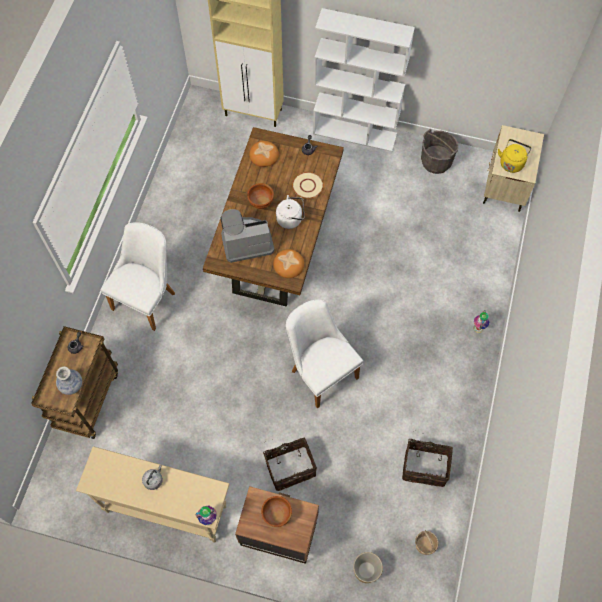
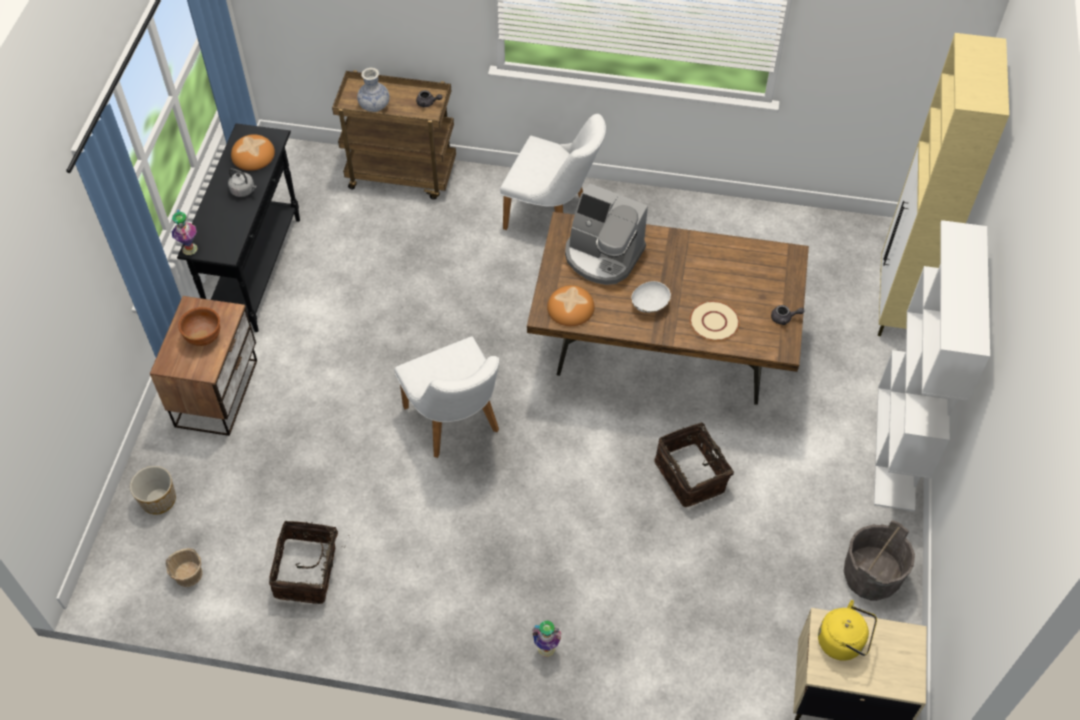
camera: 85 degrees right, 10 degrees down
(166, 508) = (257, 270): beige console table -> black console table
(246, 241) = (602, 256): coffee machine -> coffee machine turned 135 degrees clockwise
(260, 202) = (673, 266): brown bowl -> none
(263, 155) = (758, 263): bread -> bread (253, 155)
(290, 467) = (309, 399): basket -> basket (692, 474)
(291, 219) = (650, 305): white kettle -> white bowl
(320, 370) = (456, 425): white chair -> white chair turned 105 degrees clockwise

